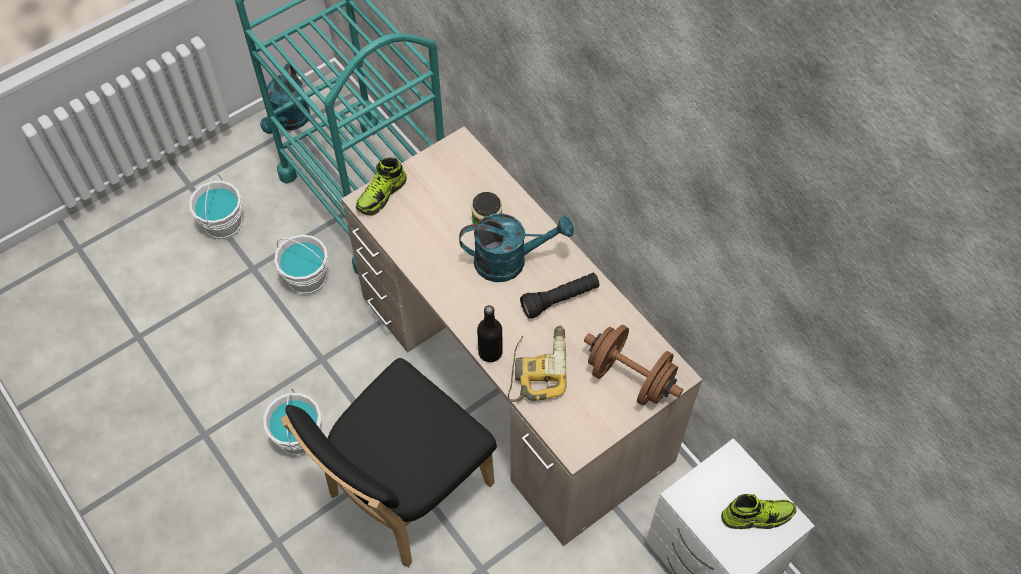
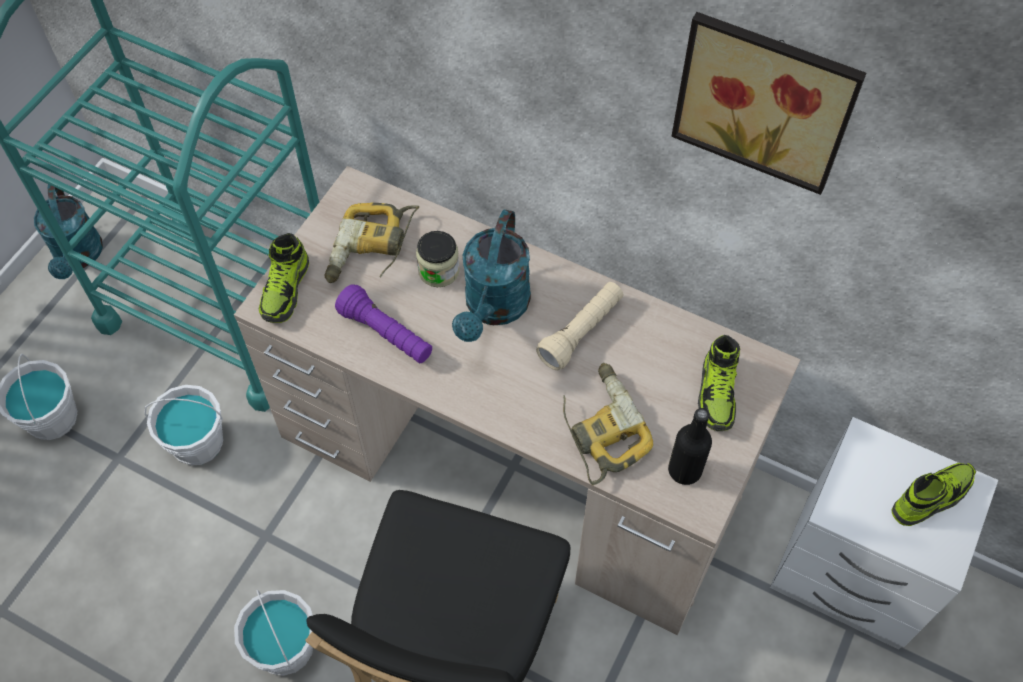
camera: 25 degrees left, 0 degrees up
(431, 250) = (386, 334): none -> purple flashlight
(450, 190) = (371, 250): none -> power drill
(490, 352) = (531, 433): black bottle -> black bottle (684, 470)
(510, 260) = (494, 308): turquoise watering can -> turquoise watering can turned 135 degrees clockwise
(560, 299) = (581, 332): black flashlight -> beige flashlight
(630, 378) = (717, 393): brown dumbbell -> shoe
(688, 183) = (766, 98): none -> picture

